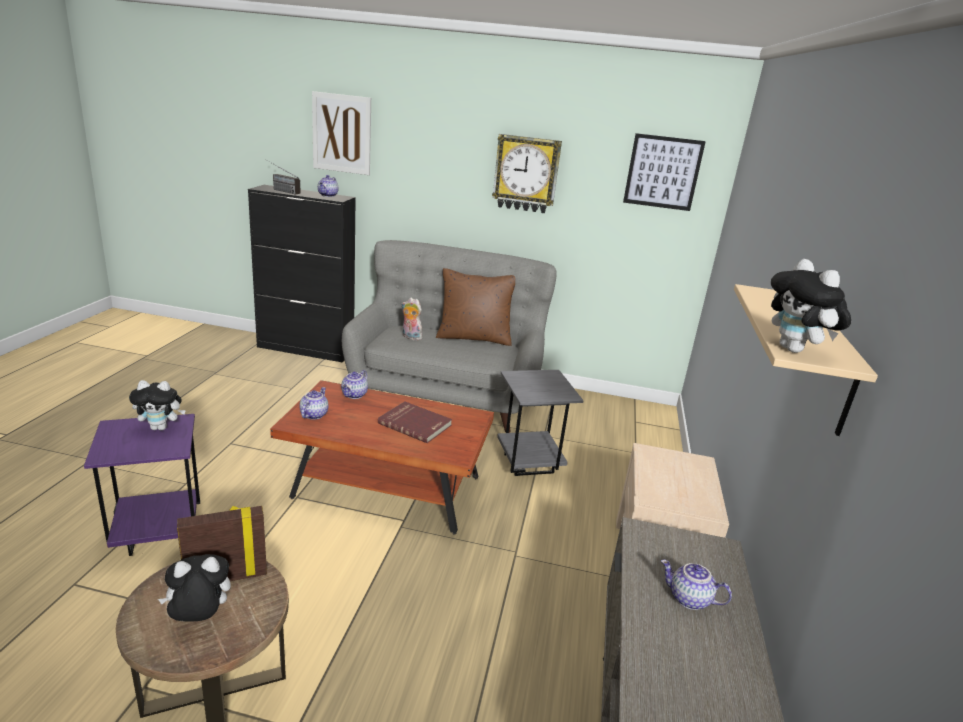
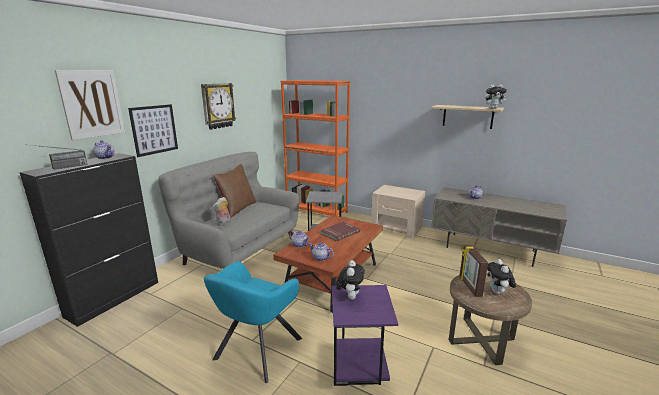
camera: 70 degrees left, 5 degrees down
(209, 449) = (256, 351): none -> turquoise armchair
(649, 441) = (316, 211): none -> orange bookcase
(663, 172) = (267, 91): picture -> picture (154, 129)

